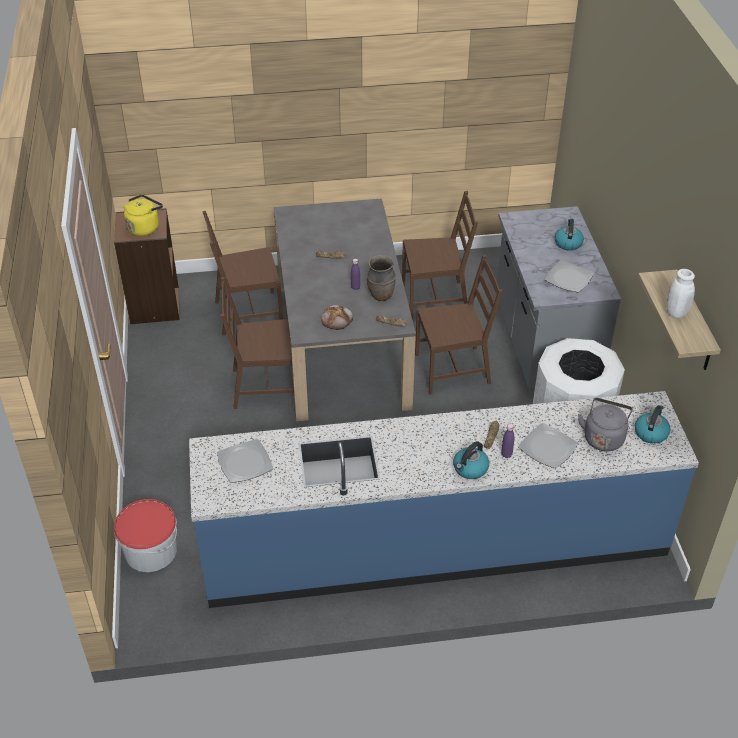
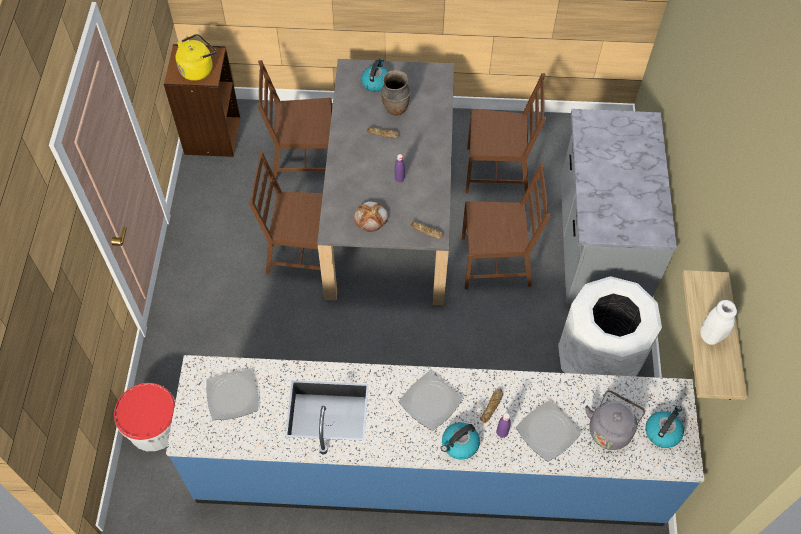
camera: 10 degrees right, 15 degrees up
(381, 296) = (424, 194): brown vase -> brown vase (395, 108)
(568, 243) = (637, 162): kettle -> kettle (375, 82)
(568, 278) = (625, 210): plate -> plate (430, 401)

